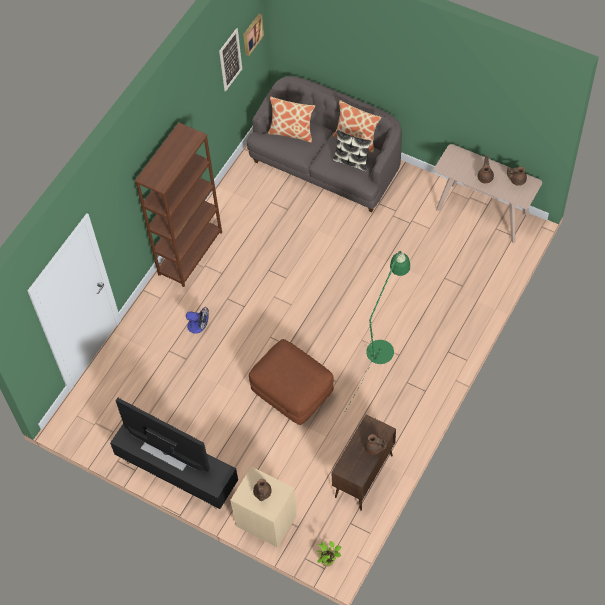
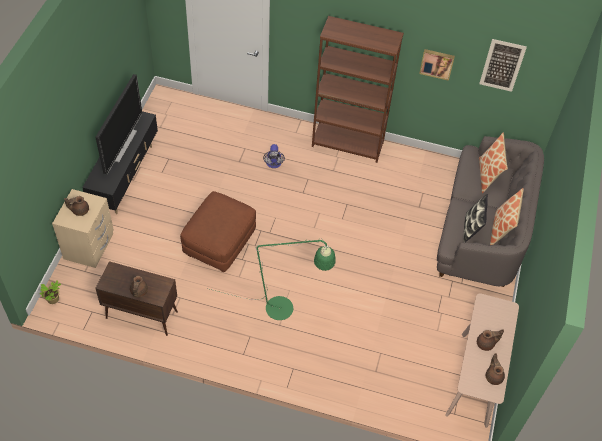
camera: 70 degrees right, 5 degrees down
(252, 34) = (543, 78): picture -> picture (437, 63)

